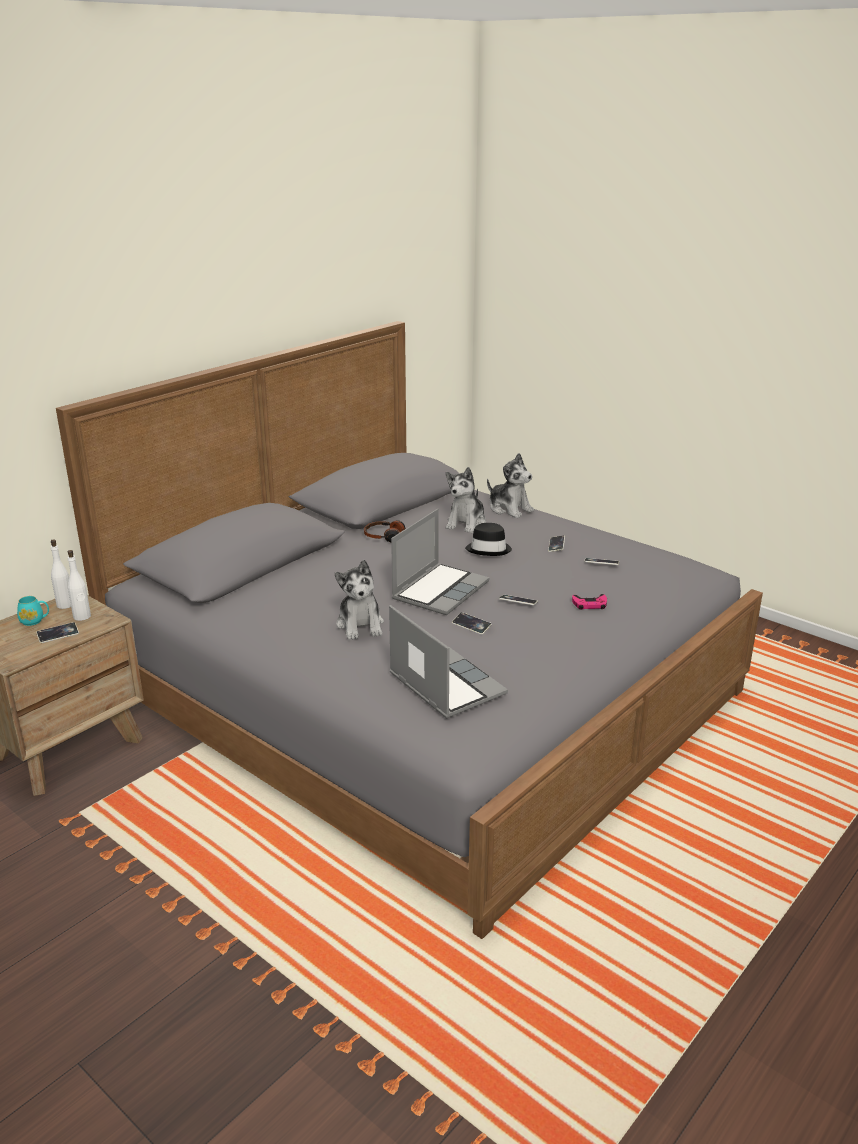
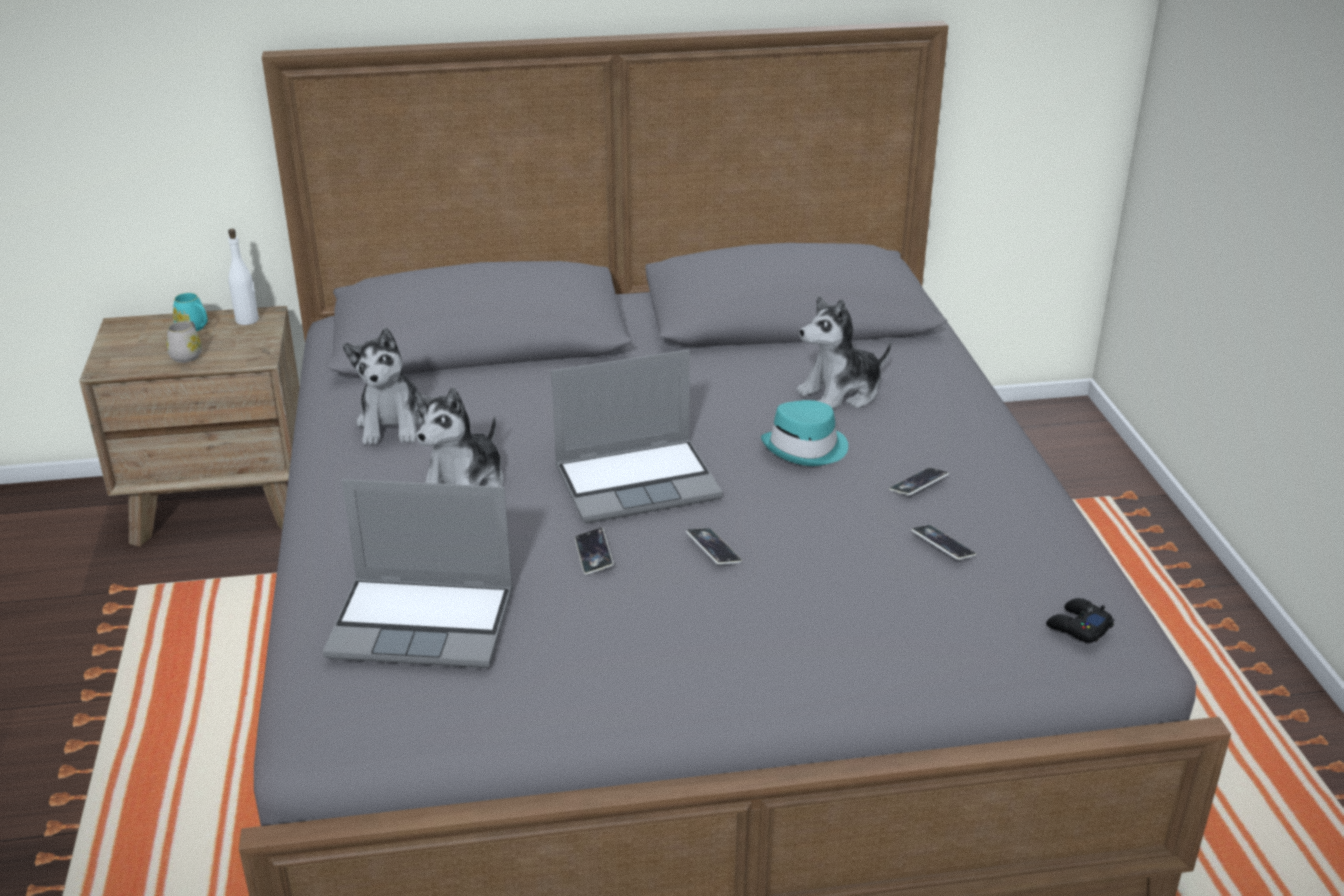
camera: 40 degrees right, 5 degrees up
(58, 635) = (188, 354): phone -> white mug
(82, 616) = (240, 342): white bottle -> none
(385, 536) = (696, 371): headphones -> none
(444, 685) = (425, 623): laptop -> laptop turned 90 degrees clockwise
(489, 549) = (806, 448): black hat -> turquoise hat
(509, 509) = (948, 395): plush toy -> plush toy (392, 424)
(590, 604) = (813, 605): pink game controller -> none
(689, 571) = (1078, 627): none -> black game controller

